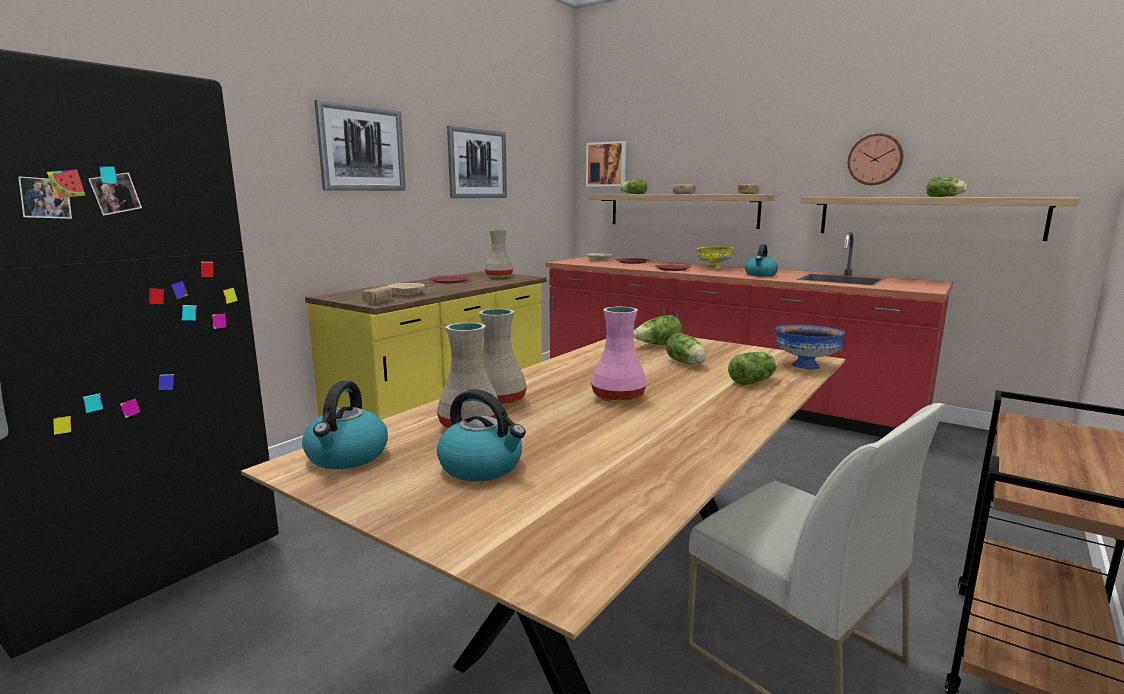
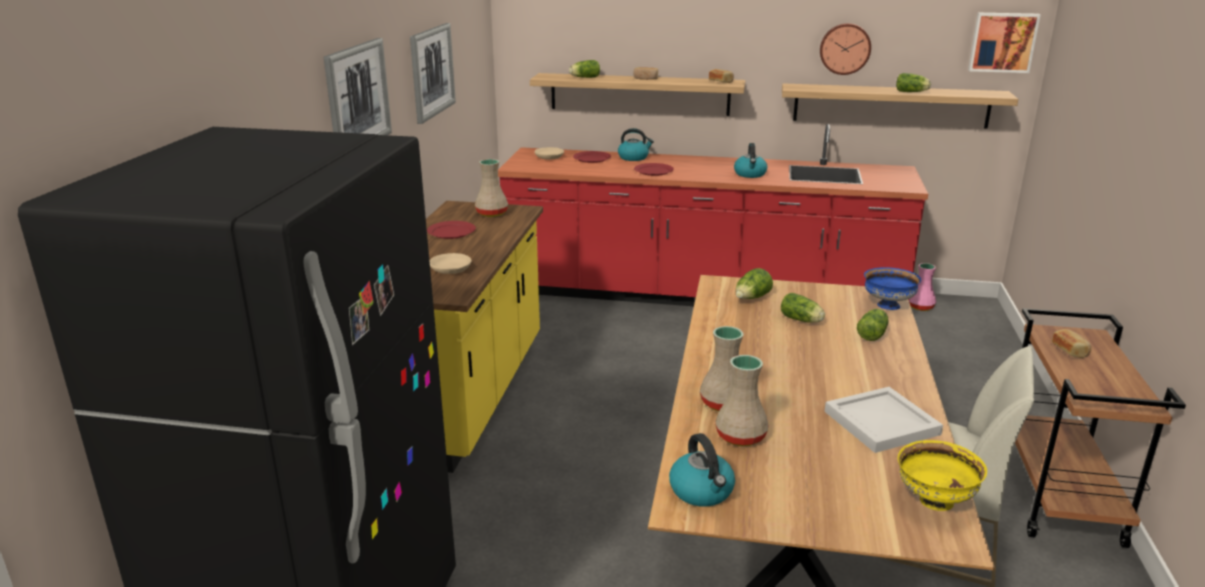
camera: 25 degrees left, 10 degrees up
(378, 301) = (449, 292): bread -> bread (1070, 350)
(482, 467) = (805, 474): kettle -> kettle (634, 157)
(607, 164) = (540, 37): picture -> picture (1002, 42)
(619, 397) = (803, 376): pink vase -> pink vase (921, 307)
(652, 444) = (881, 422): none -> white tray
(713, 268) = (691, 164): yellow bowl -> yellow bowl (934, 502)

